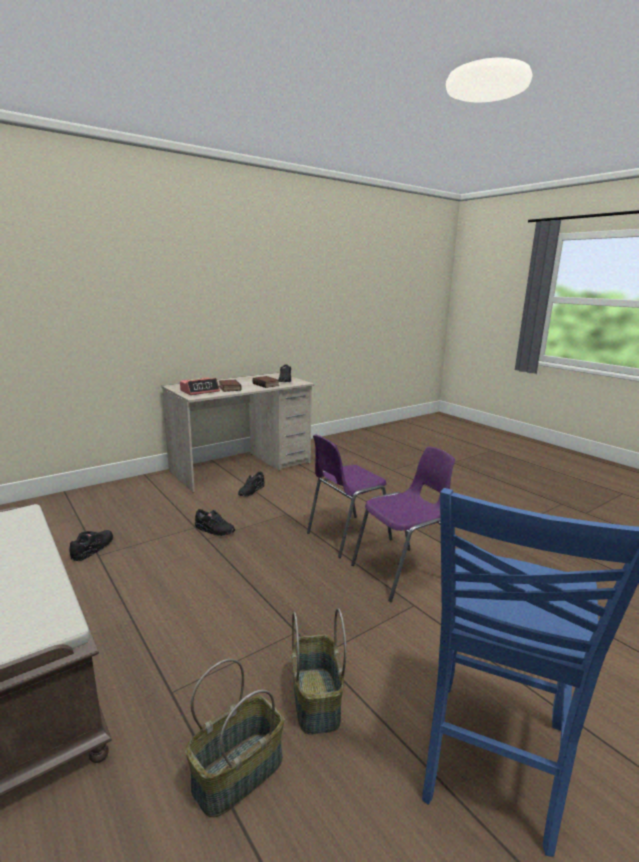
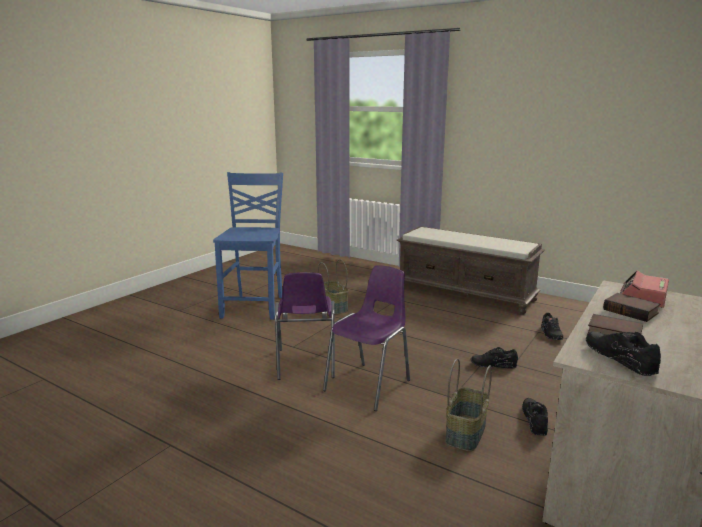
camera: 160 degrees right, 0 degrees up
(238, 772) = (350, 292): basket -> basket (466, 433)
(402, 572) = (306, 364): purple chair -> purple chair turned 45 degrees counterclockwise

